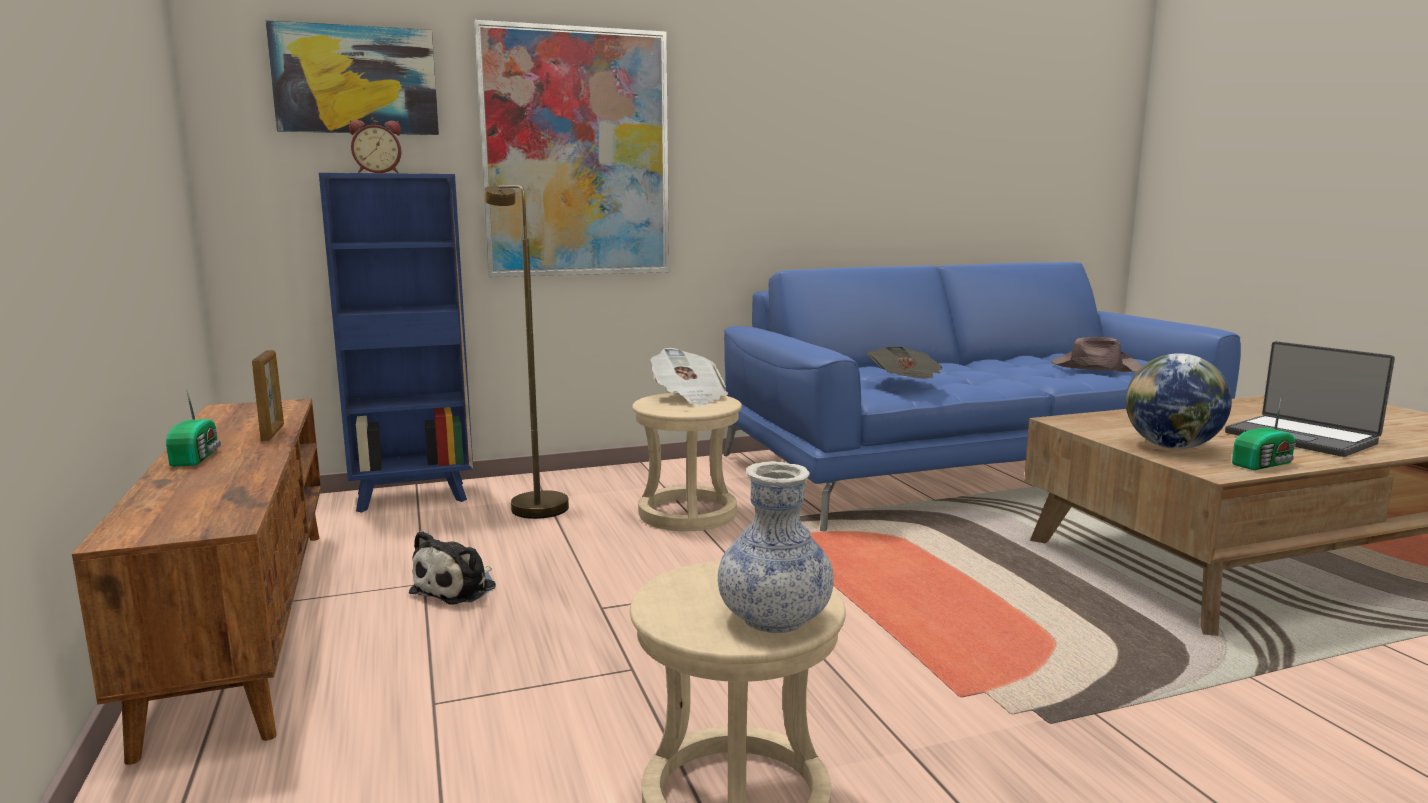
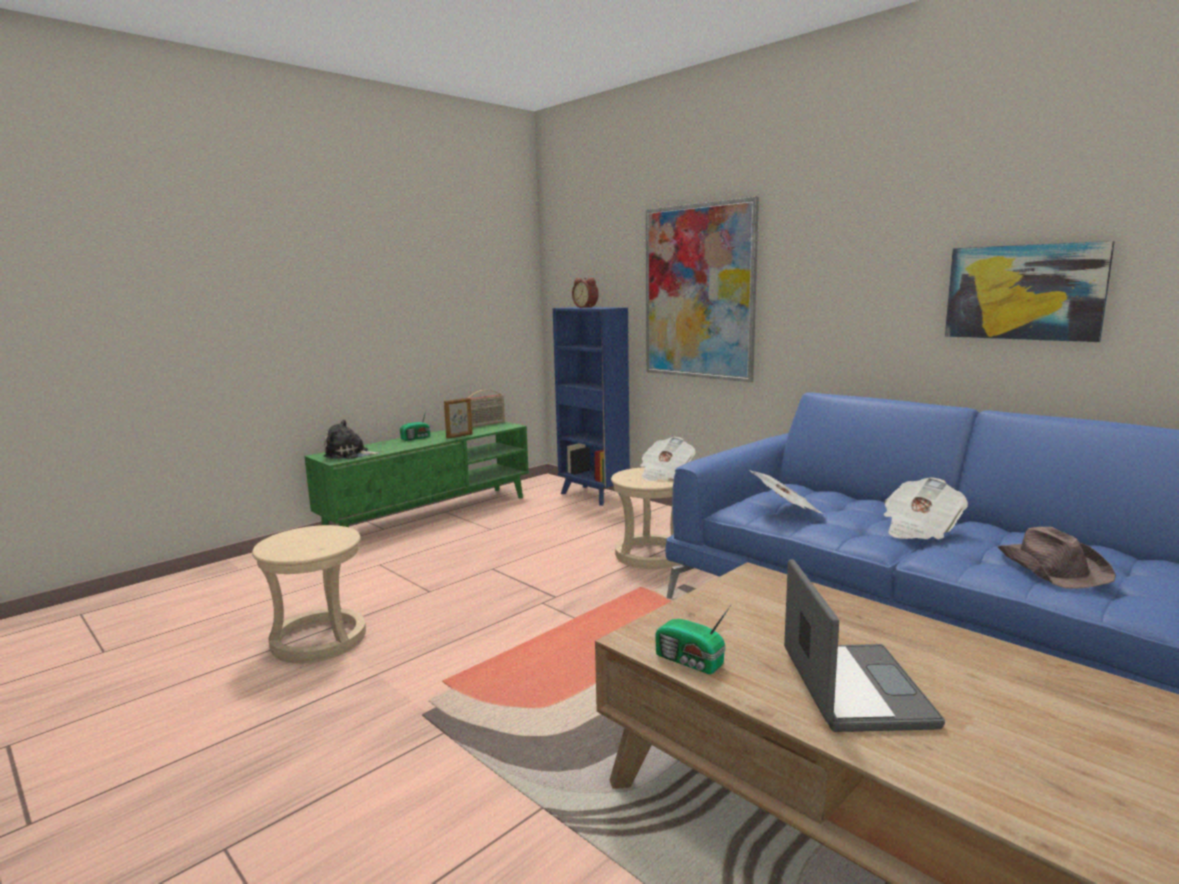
camera: 65 degrees right, 0 degrees up
(225, 412) = (486, 424): none -> radio
(244, 622) = (430, 515): brown tv stand -> green tv stand
(355, 80) = (597, 253): picture -> picture (1024, 292)
(458, 588) = (490, 536): plush toy -> plush toy (349, 454)
(532, 504) = (615, 518): brown floor lamp -> none
(774, 619) = (287, 550): vase -> none
(992, 370) = (919, 529): none -> newspaper
(1171, 447) = (708, 619): globe -> none
(1301, 438) = (852, 688): laptop -> laptop turned 150 degrees clockwise

